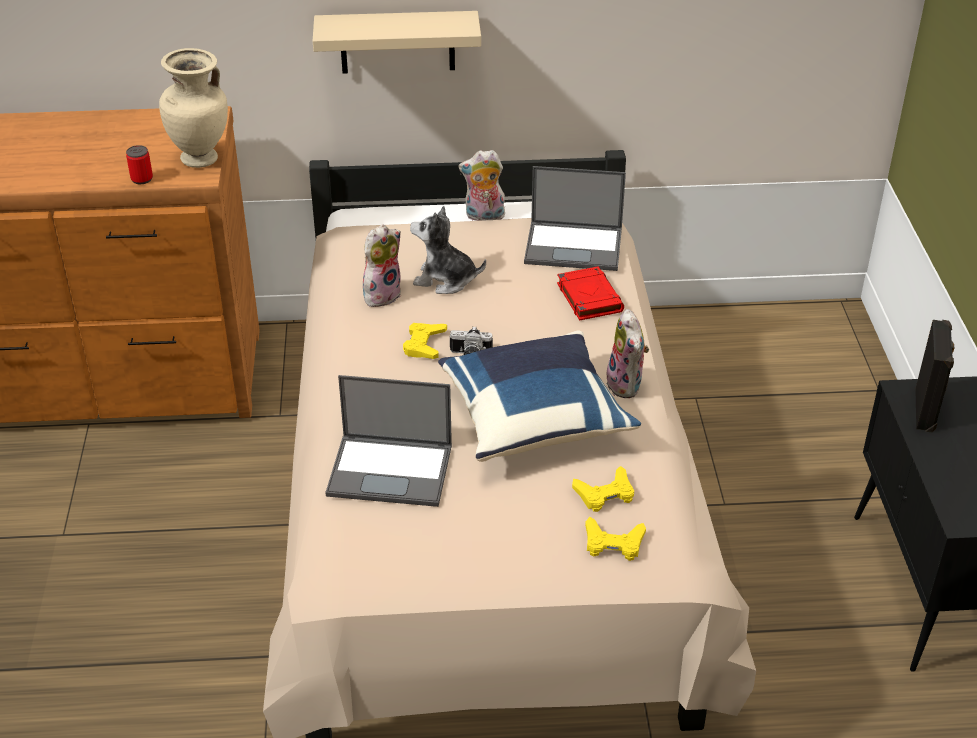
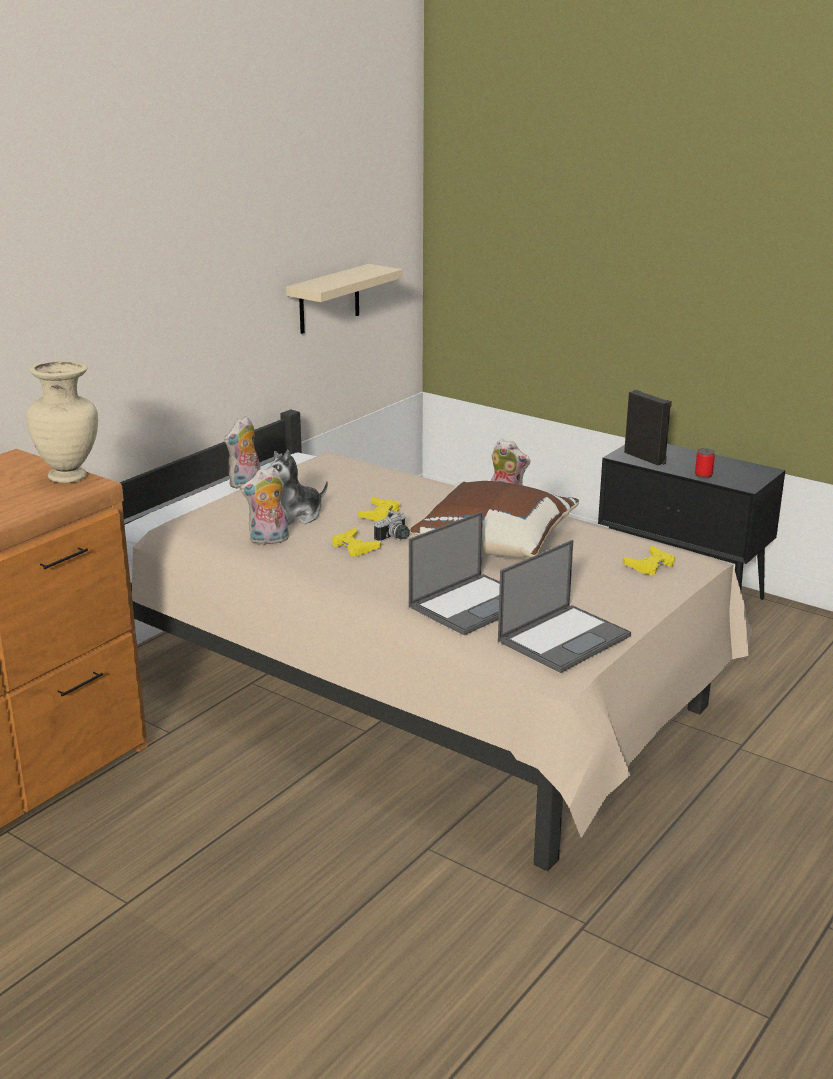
camera: 50 degrees left, 15 degrees down
(142, 179) = (45, 502): can -> can (703, 475)
(381, 294) = (268, 541): plush toy -> plush toy turned 105 degrees counterclockwise
(397, 42) = (133, 350): beige shelf -> beige shelf (329, 299)
(534, 418) = (494, 543): blue pillow -> brown pillow
(575, 246) = (339, 470): laptop -> laptop (564, 638)
(588, 297) = (400, 485): red book -> none
(605, 494) = (601, 551): yellow game controller -> yellow game controller (380, 514)

